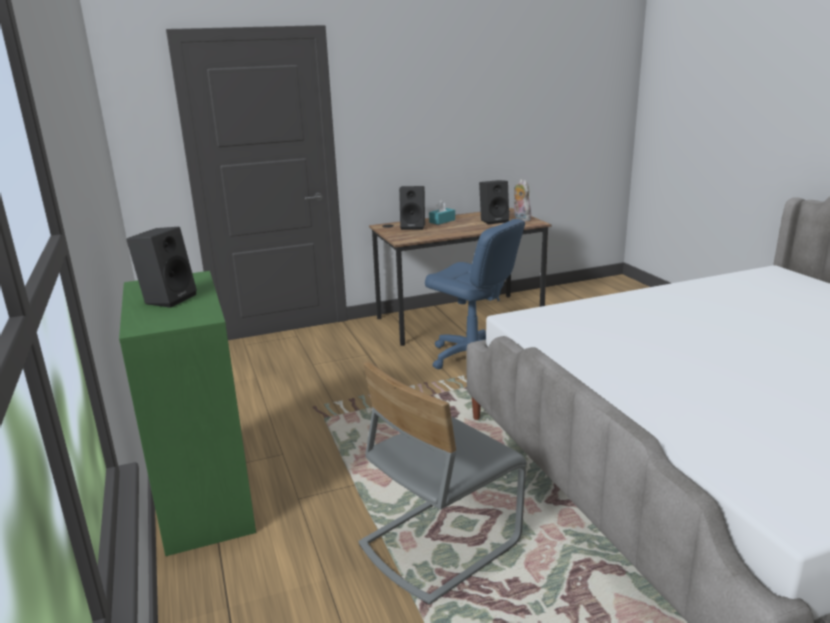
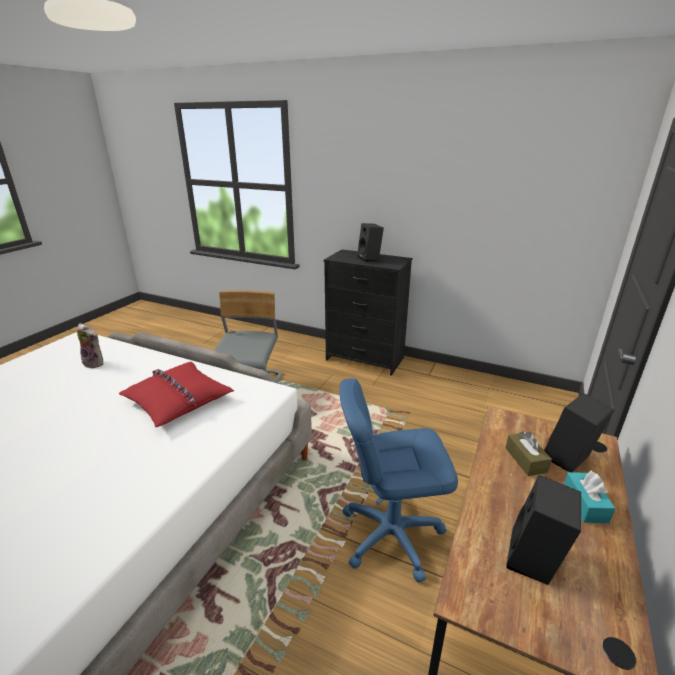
camera: 135 degrees right, 5 degrees up
(206, 498) = (364, 359): green dresser -> black dresser
(433, 231) = (525, 460): none -> brown tissue box
(520, 219) = (513, 604): plush toy -> plush toy (95, 363)
(616, 341) = (177, 400): none -> red pillow

